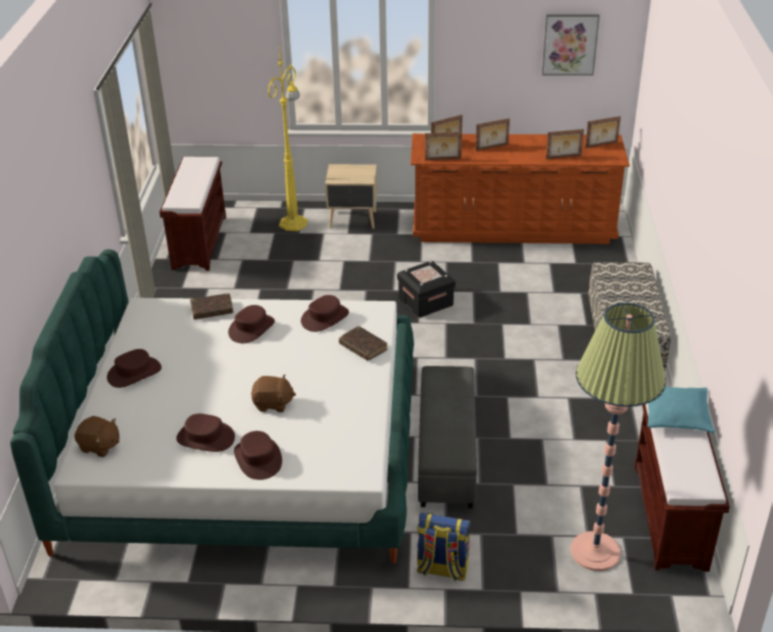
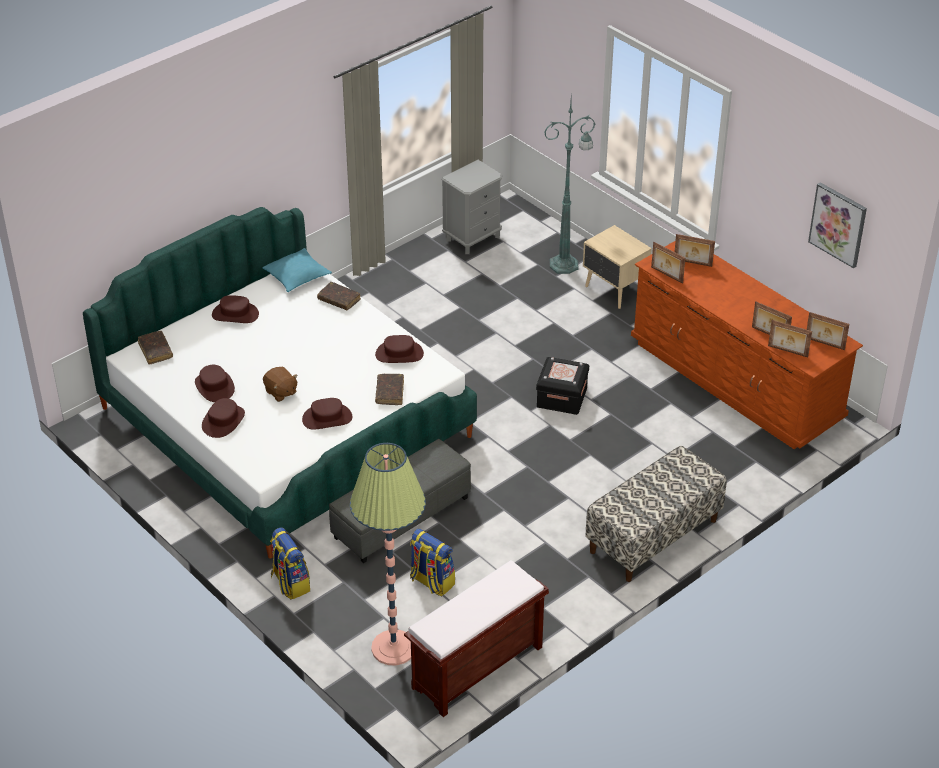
camera: 45 degrees right, 5 degrees up
(100, 446) = (155, 351): brown plush toy -> brown book
(199, 242) = (473, 238): brown bench -> grey nightstand
(251, 328) = (343, 330): brown hat -> brown hat (327, 418)
(294, 223) = (565, 264): yellow floor lamp -> green floor lamp
(492, 147) = (725, 289): picture frame -> picture frame (787, 351)
(541, 482) = (431, 582): none -> backpack
(676, 415) = (507, 585): turquoise pillow -> turquoise pillow (297, 276)

